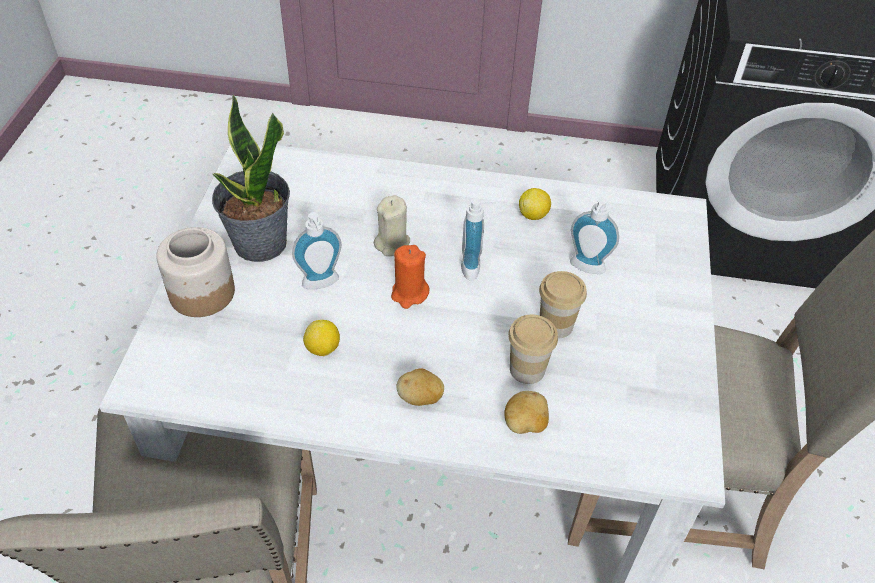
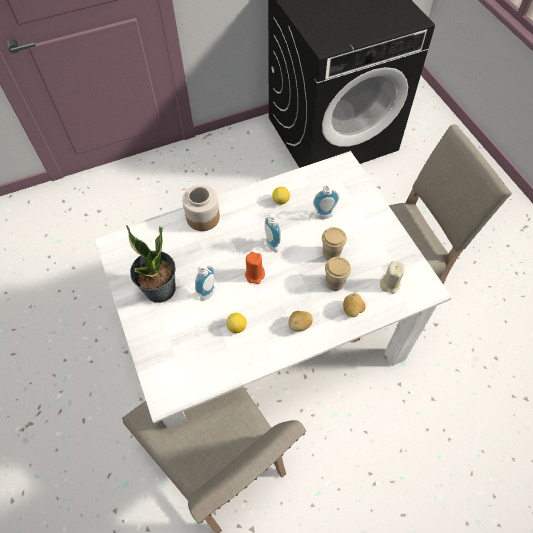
camera: 30 degrees left, 10 degrees up
(201, 293) = (153, 333): jar -> jar (202, 218)
(392, 244) = (226, 253): beige candle -> beige candle (389, 284)

